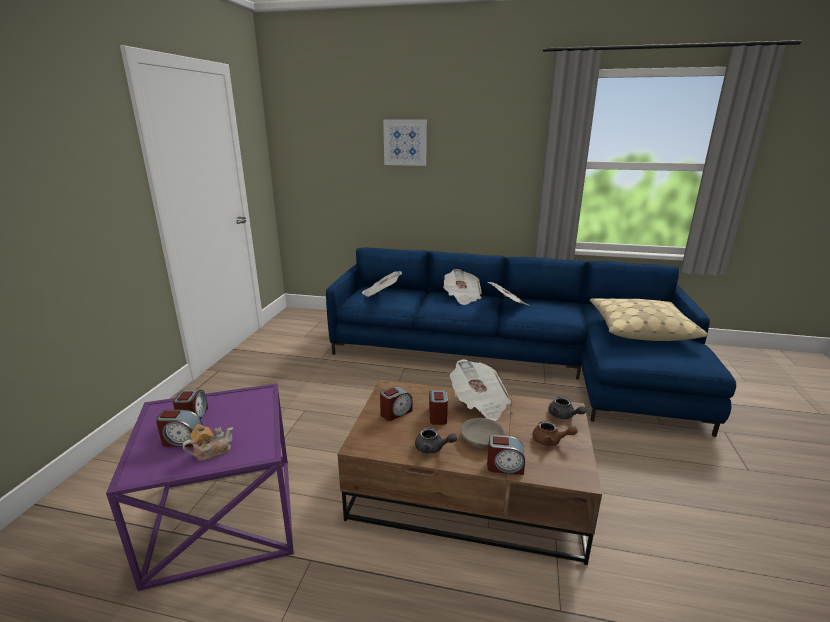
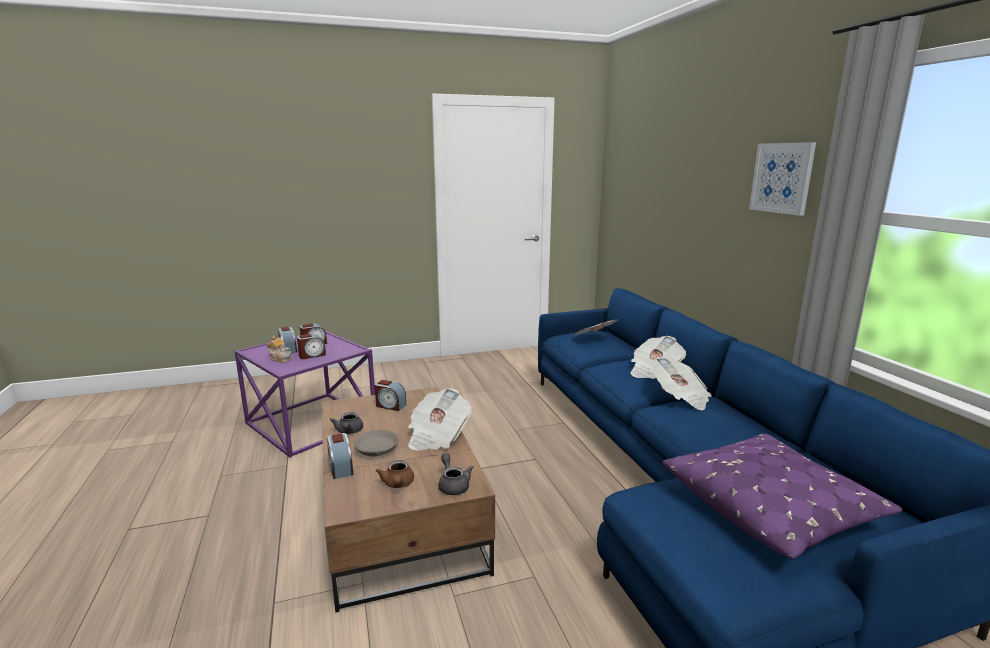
camera: 60 degrees right, 5 degrees down
(405, 142) = (691, 172): picture -> picture (782, 178)
(438, 415) = (399, 422): alarm clock -> alarm clock (312, 355)
(563, 416) = (453, 485): grey teapot -> grey teapot turned 135 degrees clockwise
(640, 329) = (770, 506): beige pillow -> purple pillow

